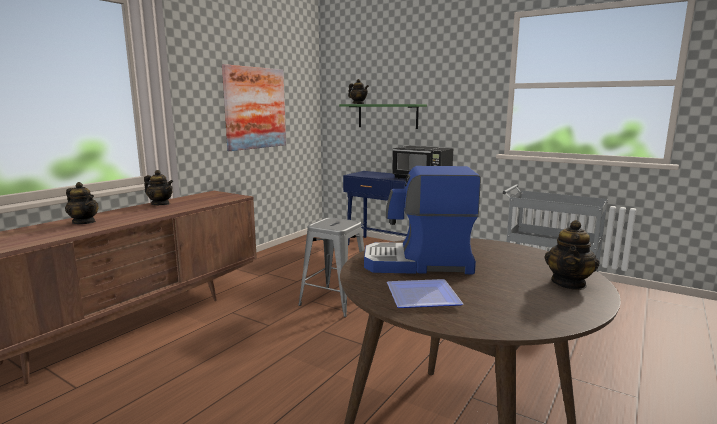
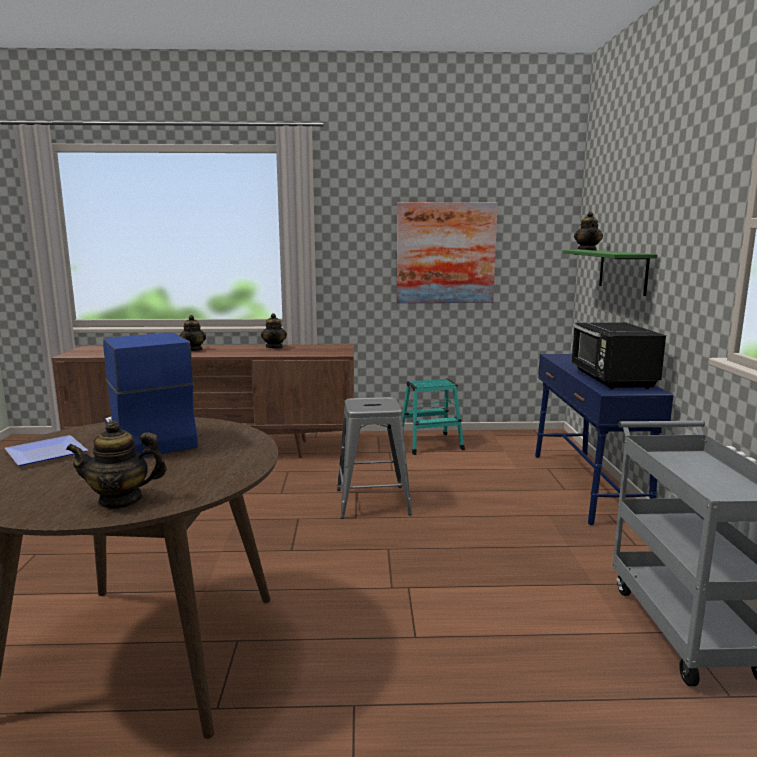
camera: 55 degrees right, 0 degrees up
(277, 259) = (430, 443): none -> turquoise step ladder

